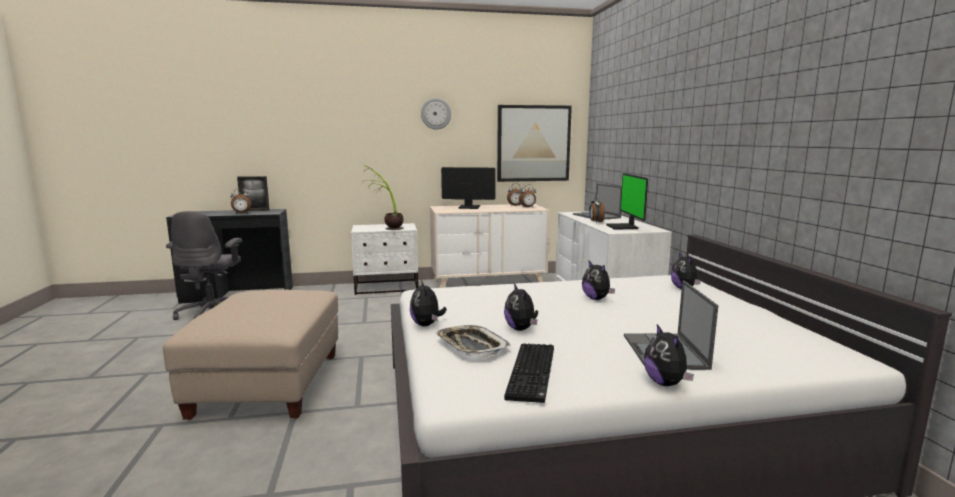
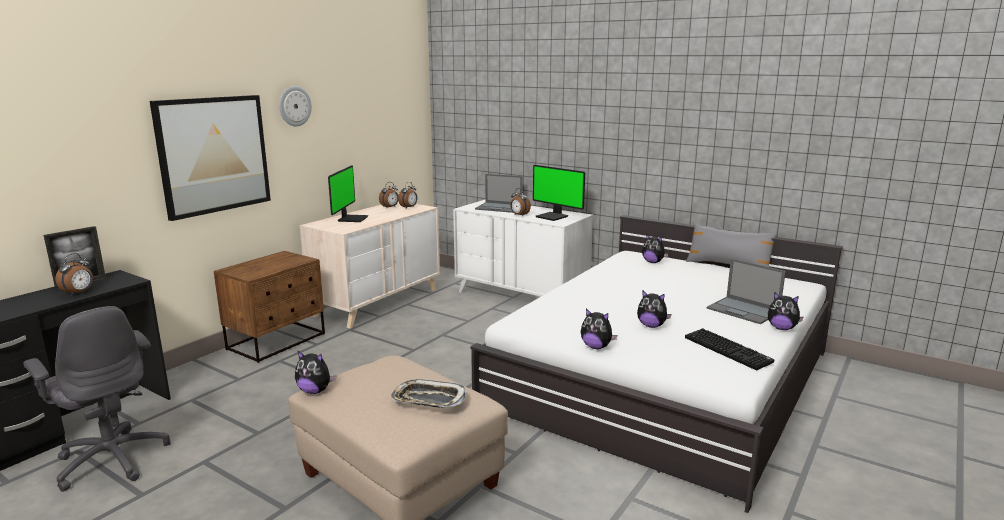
camera: 45 degrees left, 5 degrees up
(385, 227) = (271, 264): potted plant -> none
(387, 287) = (277, 341): white nightstand -> brown nightstand
(468, 207) = (351, 219): monitor -> monitor turned 135 degrees clockwise
(471, 346) = (661, 349): tray -> tray (428, 399)
(533, 143) = (389, 132): picture -> picture (213, 155)
(596, 298) = (632, 287): plush toy -> plush toy (315, 391)
(779, 314) = (728, 266): none -> grey pillow

